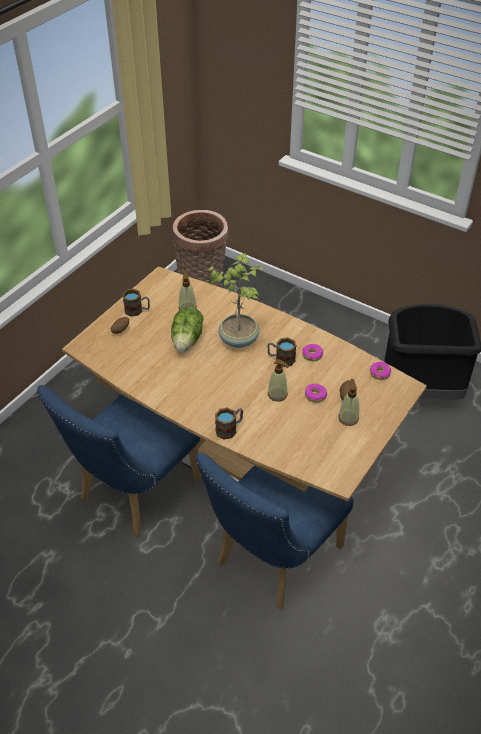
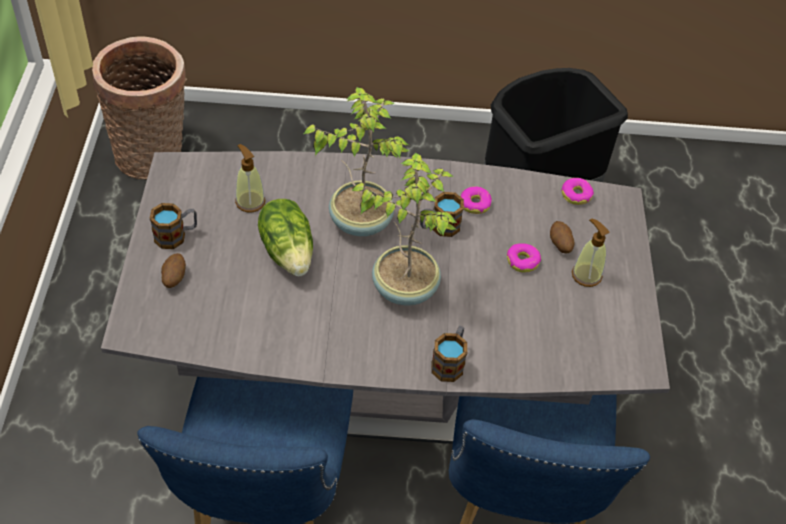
camera: 35 degrees left, 5 degrees up
(236, 381) = (404, 287): none -> potted plant
(240, 461) = (381, 391): brown dining table -> grey dining table
(277, 394) = (474, 281): soap dispenser -> none

